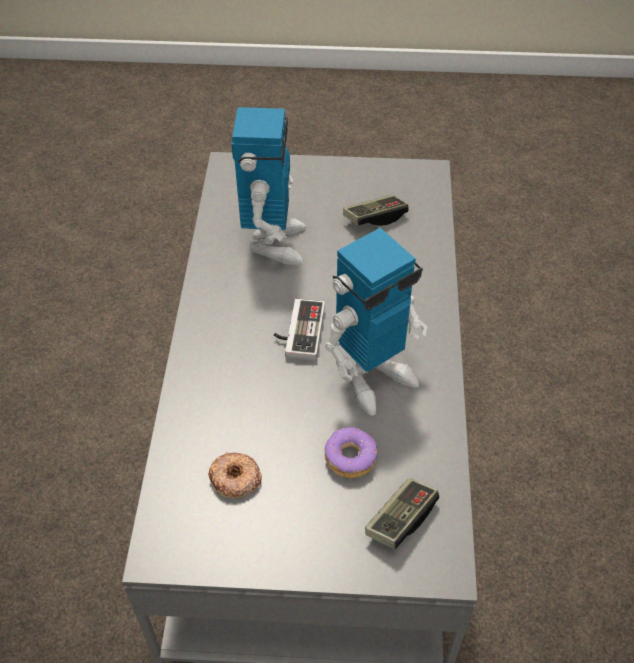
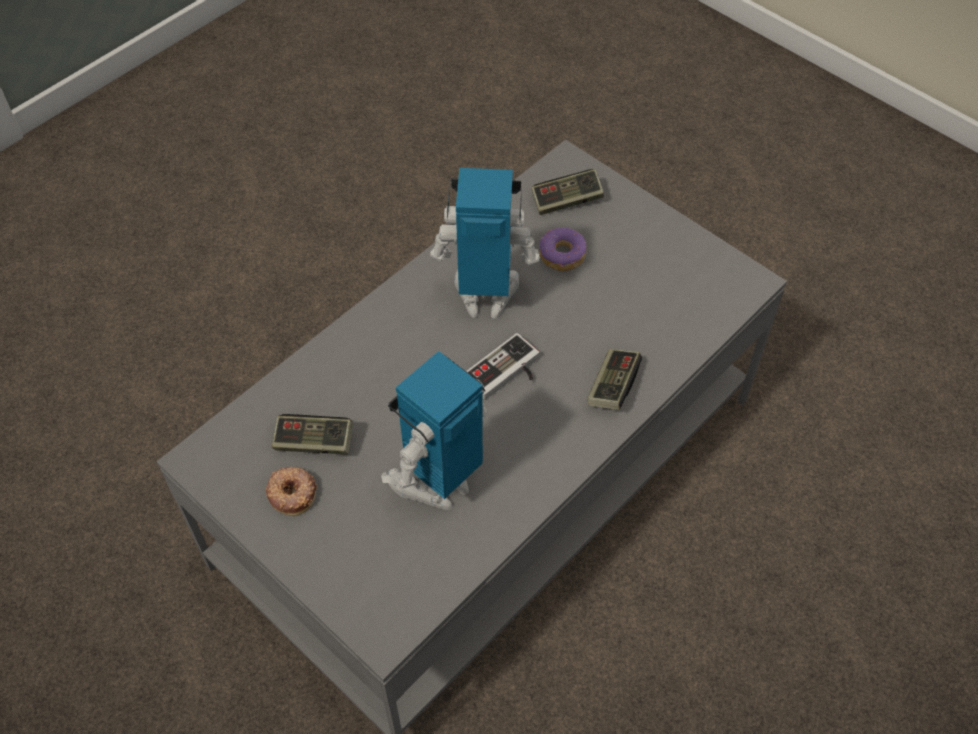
camera: 140 degrees left, 5 degrees up
(210, 374) = (613, 386): none -> game controller
(235, 478) = (658, 294): donut -> donut (292, 493)

